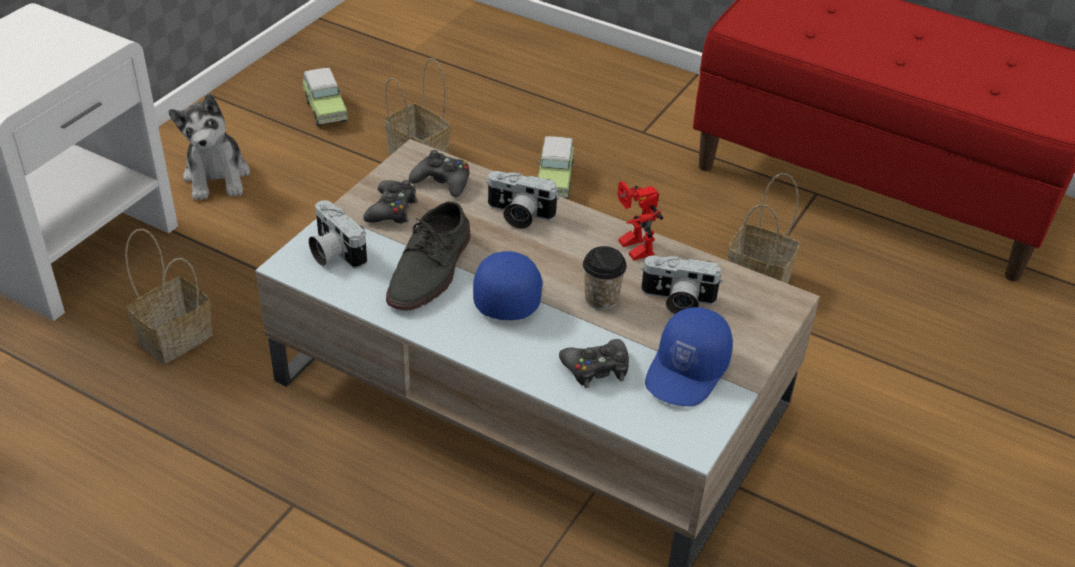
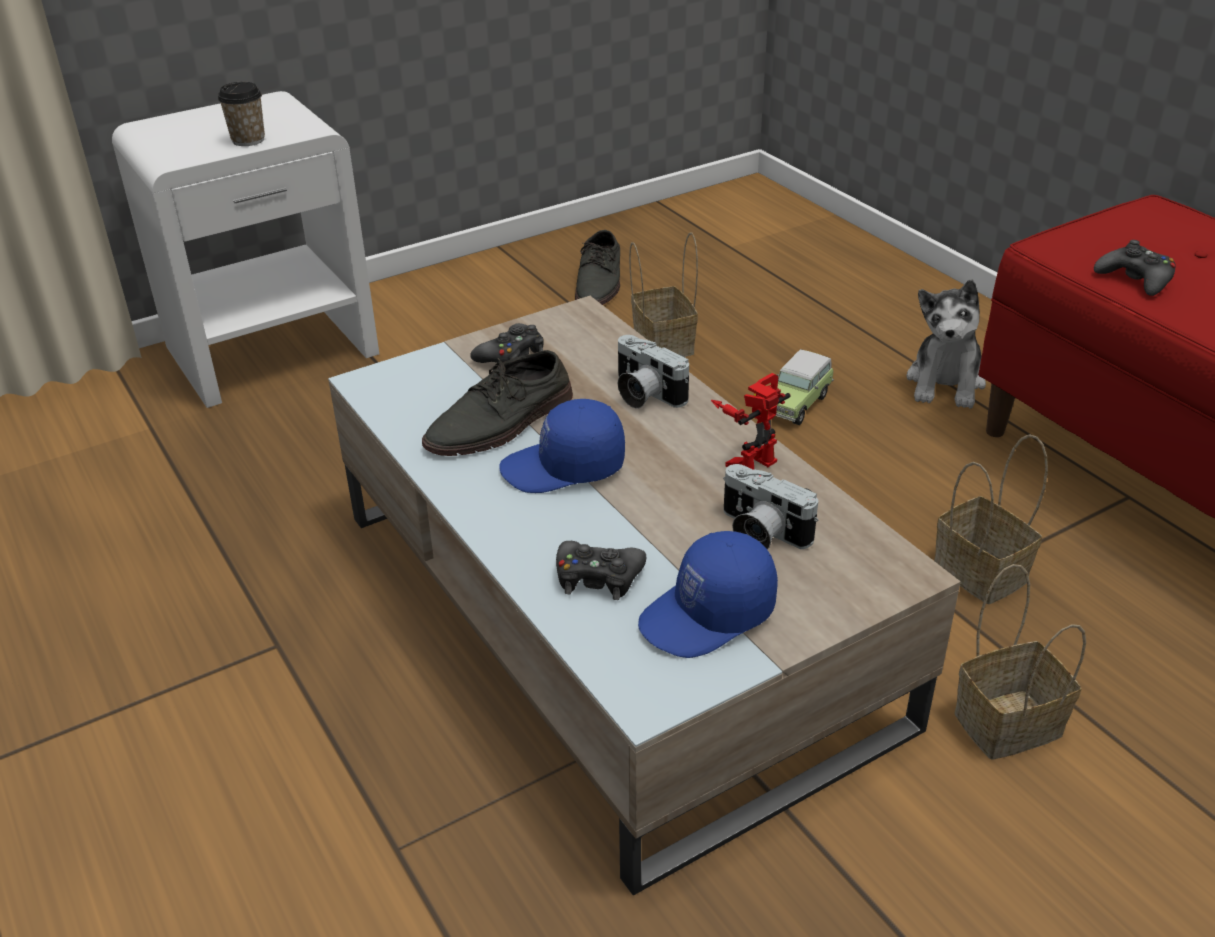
camera: 30 degrees right, 5 degrees down
(176, 336) = (299, 451): basket -> basket (1009, 722)
(217, 177) = (449, 319): plush toy -> plush toy (945, 383)
(325, 109) = (600, 282): toy car -> grey shoe
(333, 252) = (416, 381): camera -> none
(442, 181) = (588, 342): black game controller -> black game controller (1135, 279)
(507, 292) = (564, 468): blue cap -> blue cap turned 135 degrees counterclockwise
(601, 299) = (667, 505): cup -> cup (248, 140)
(630, 247) = (748, 459): toy robot -> toy robot turned 45 degrees clockwise

